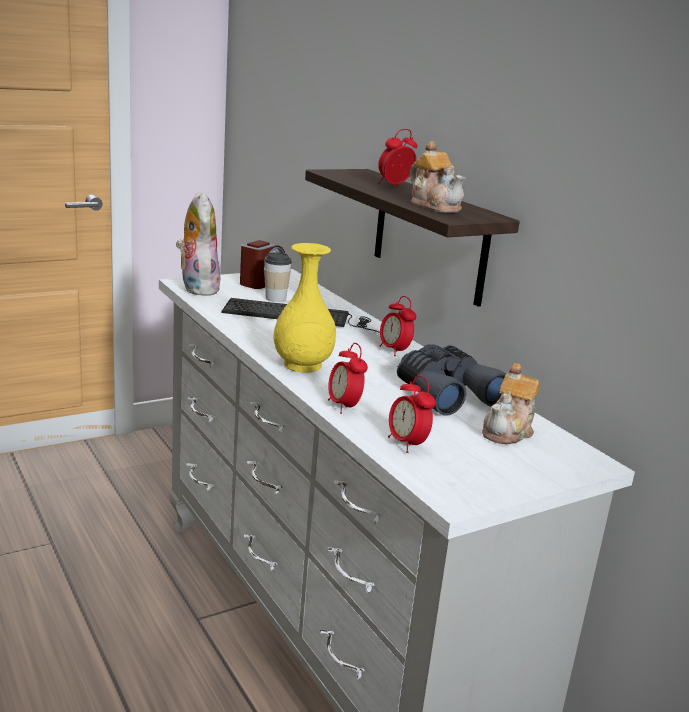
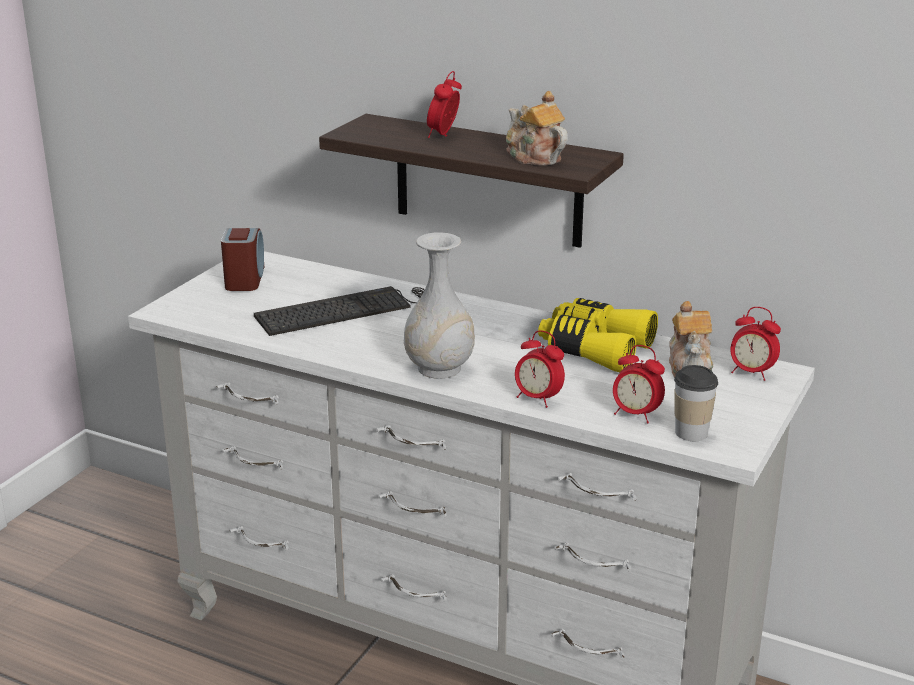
camera: 30 degrees left, 5 degrees up
(197, 288) = (191, 313): plush toy -> none
(275, 298) = (292, 295): cup -> cup (691, 433)
(302, 365) = (440, 369): yellow vase -> white vase
(394, 351) = (493, 319): alarm clock -> alarm clock (751, 373)
(435, 206) = (533, 157): teapot -> teapot turned 150 degrees counterclockwise
(444, 392) = (594, 348): grey binoculars -> yellow binoculars

